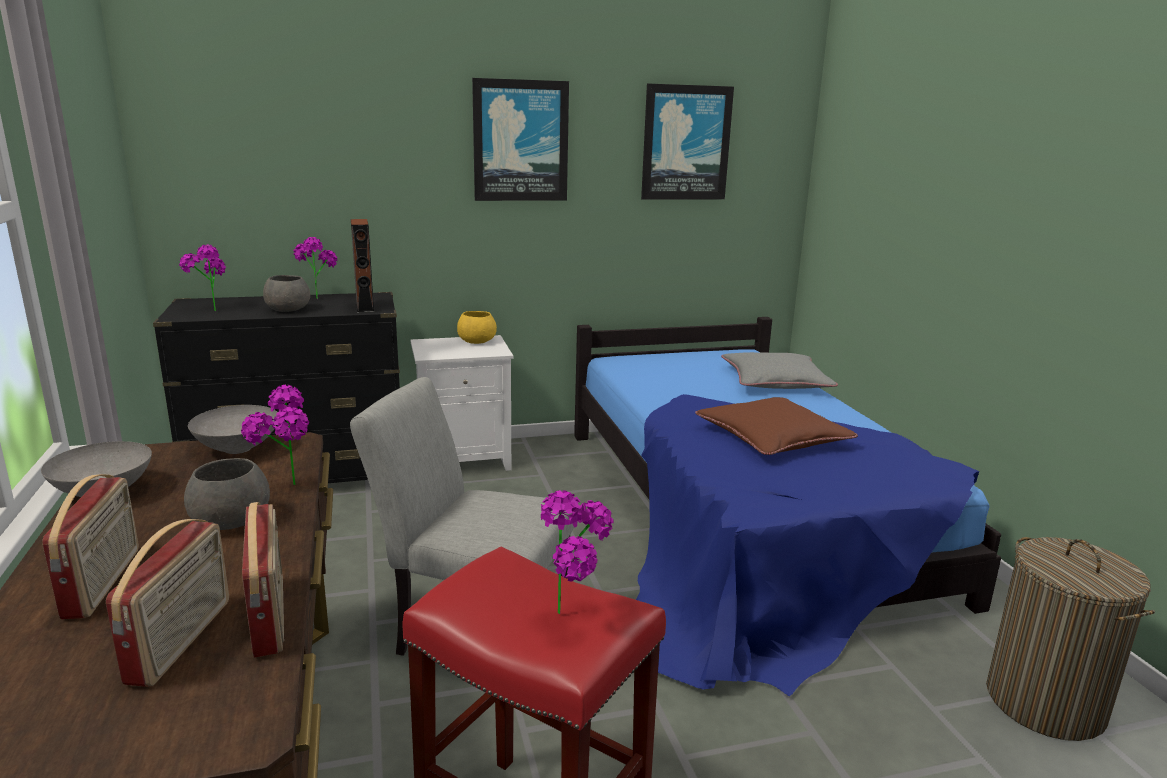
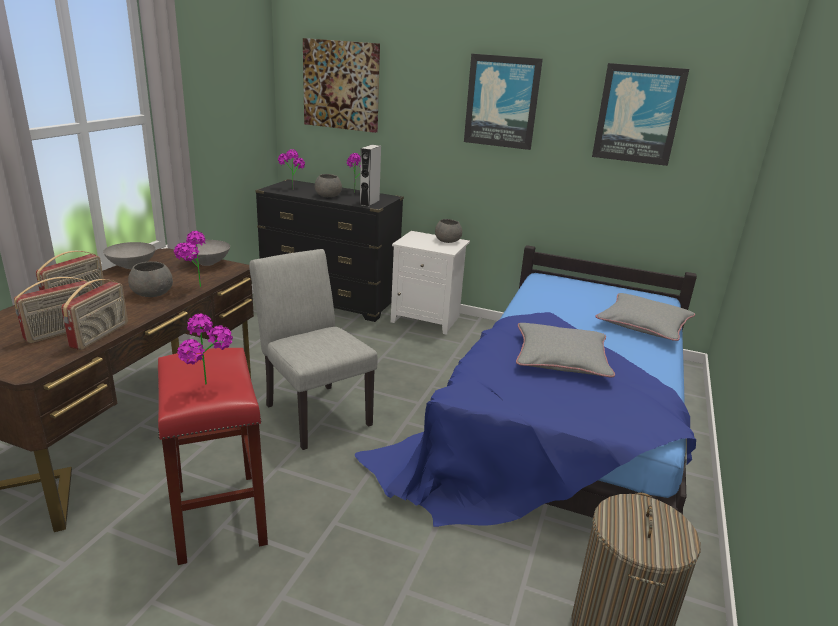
camera: 35 degrees right, 5 degrees up
(261, 135) = (341, 85): none -> picture
(365, 307) = (369, 202): brown speaker -> grey speaker
(476, 341) = (447, 240): yellow bowl -> grey bowl
(772, 437) = (561, 358): brown pillow -> grey pillow

